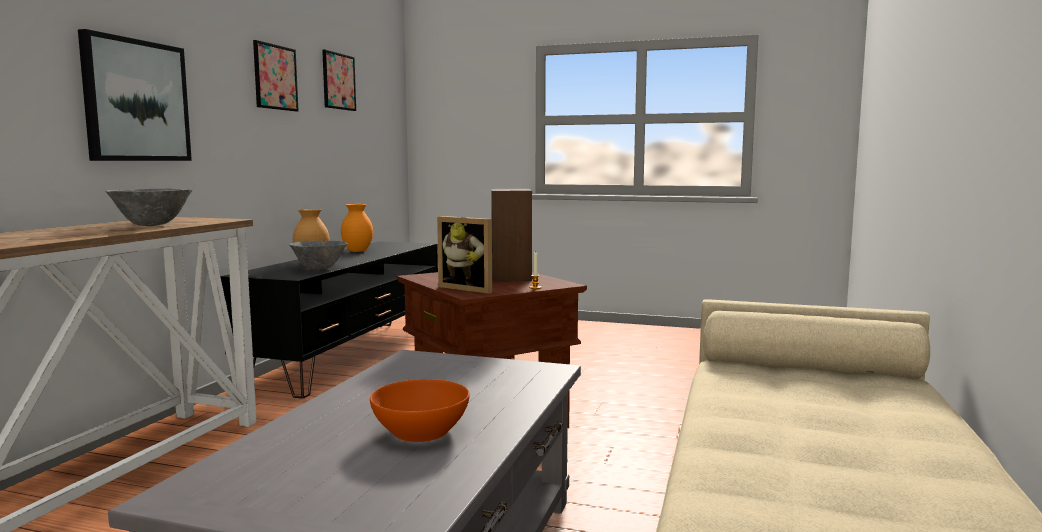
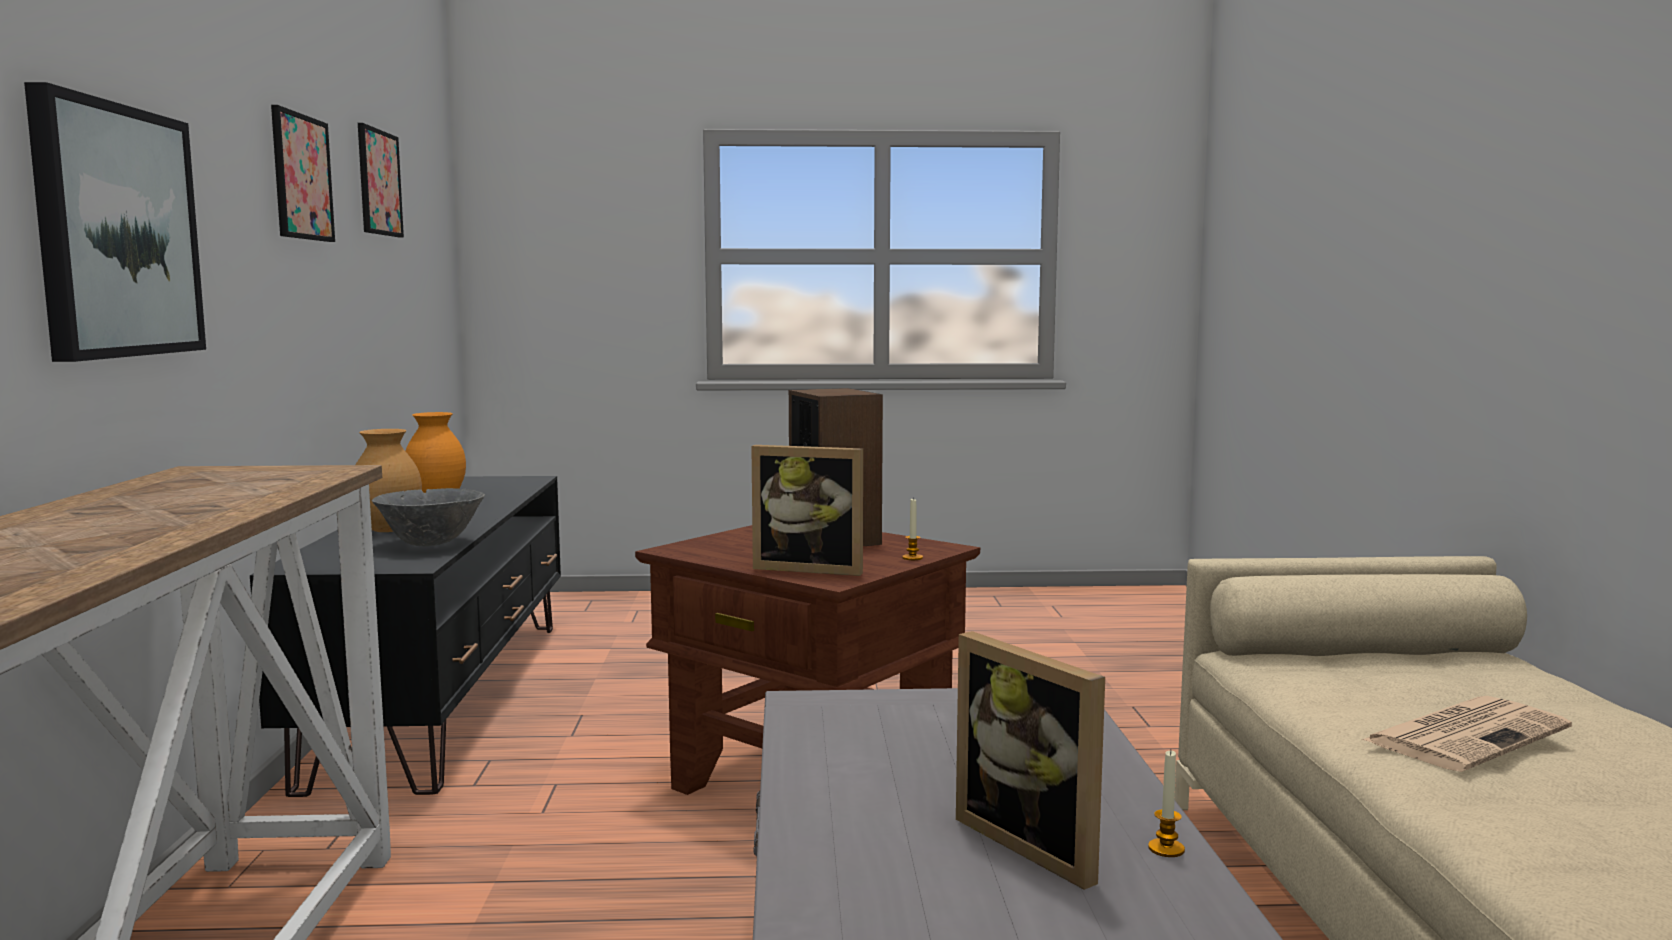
camera: 20 degrees left, 0 degrees up
(152, 226) = (232, 495): grey bowl -> none
(421, 431) = (1038, 844): orange bowl -> picture frame
(486, 444) = (1166, 849): none -> candle
(784, 415) = (1467, 734): none -> newspaper

